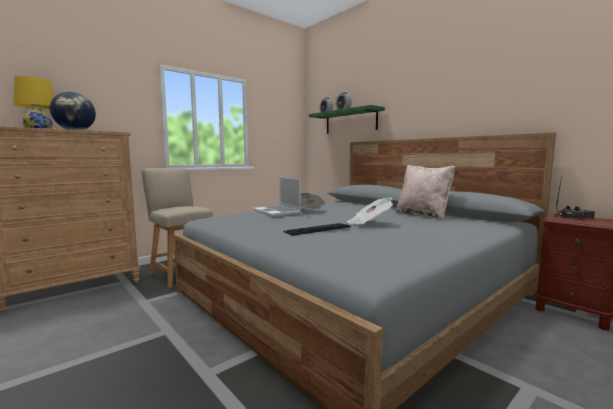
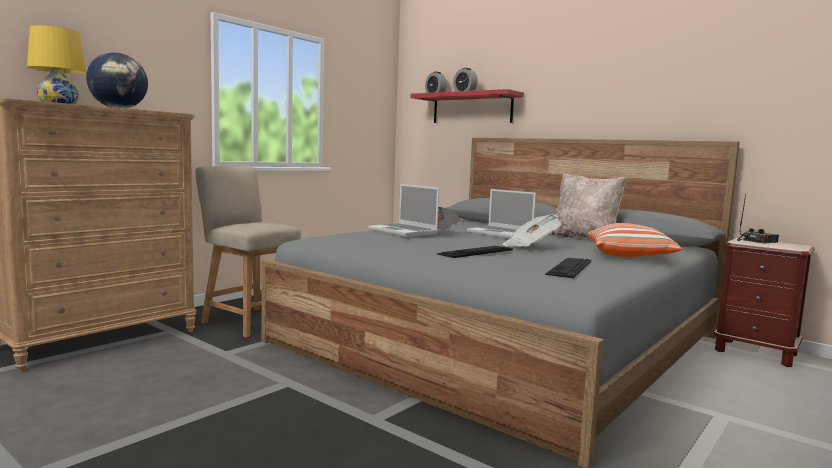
camera: 10 degrees left, 0 degrees up
(350, 121) = (472, 108): green shelf -> red shelf
(356, 212) = (501, 234): none -> laptop
(384, 245) = (569, 267): none -> keyboard
(451, 232) = (631, 256): none -> pillow

